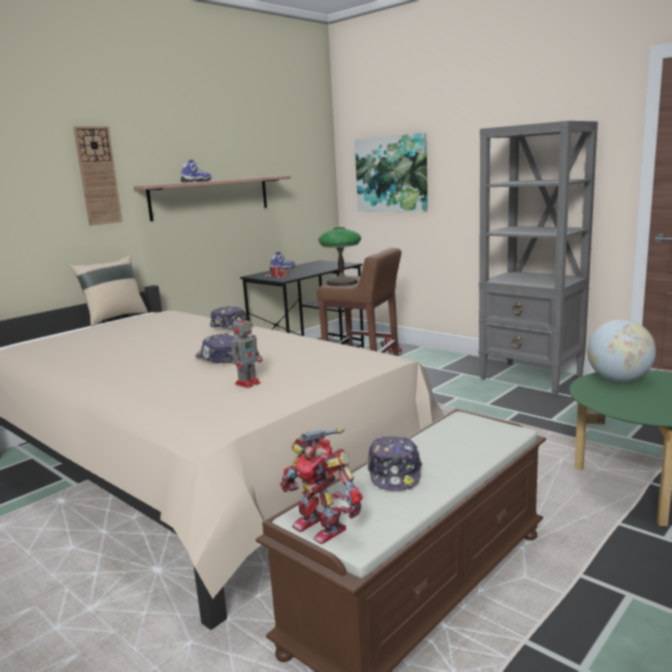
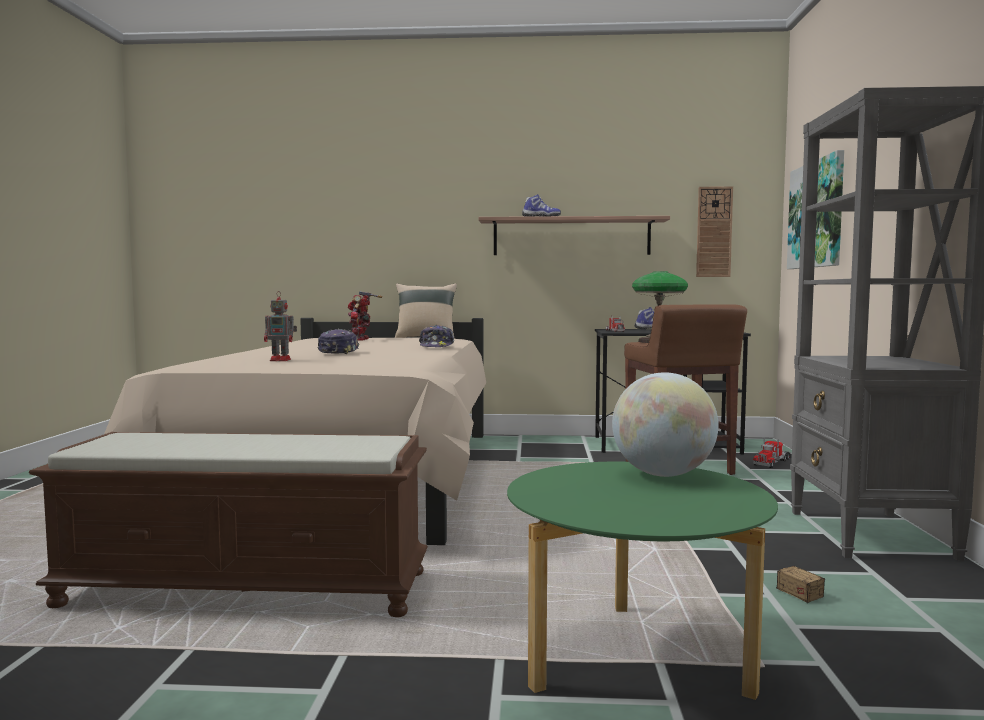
camera: 50 degrees right, 10 degrees down
(98, 176) = (446, 208): wall clock -> wall clock (714, 232)
(322, 526) = (108, 440): toy robot -> toy robot (360, 339)
(394, 473) = (224, 440): cap -> none

